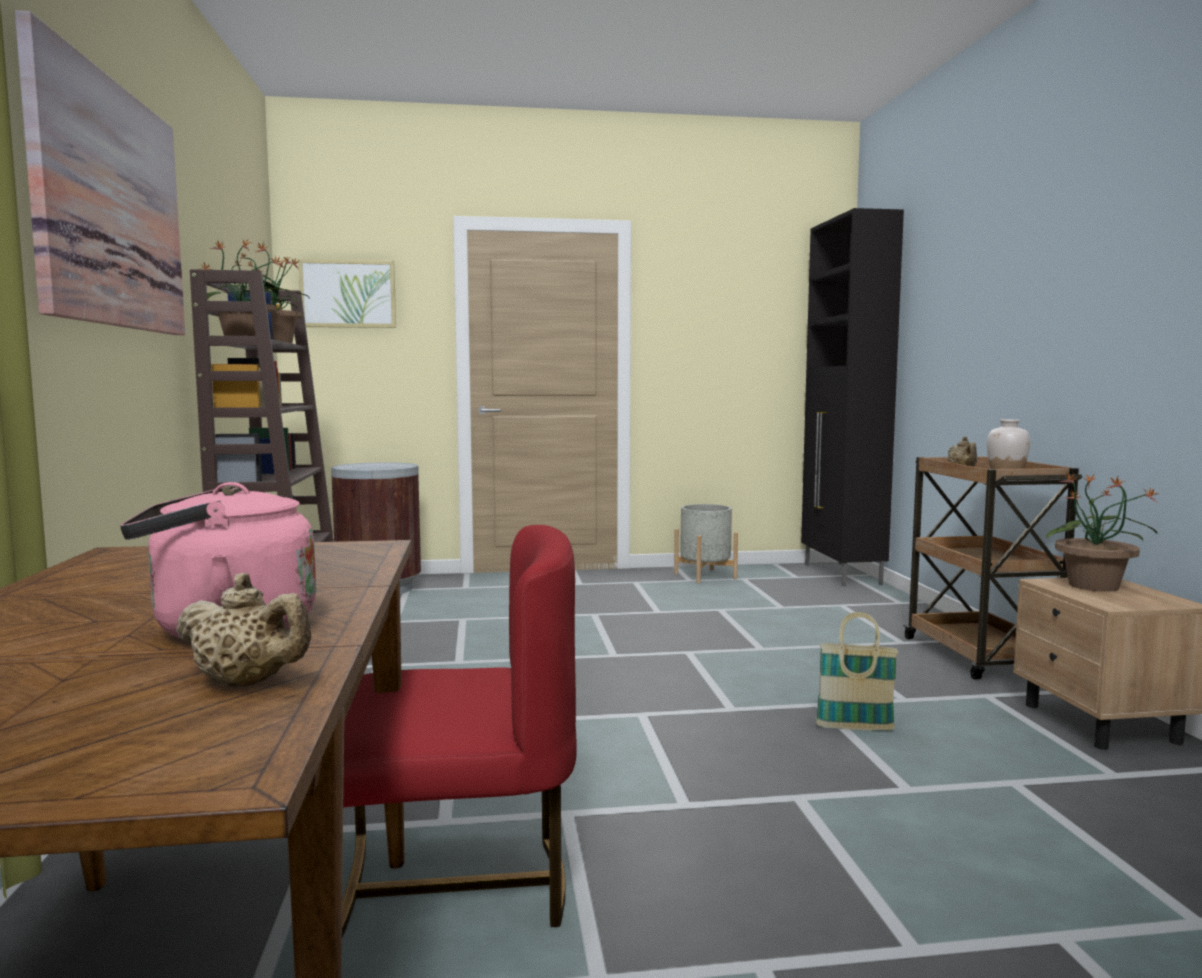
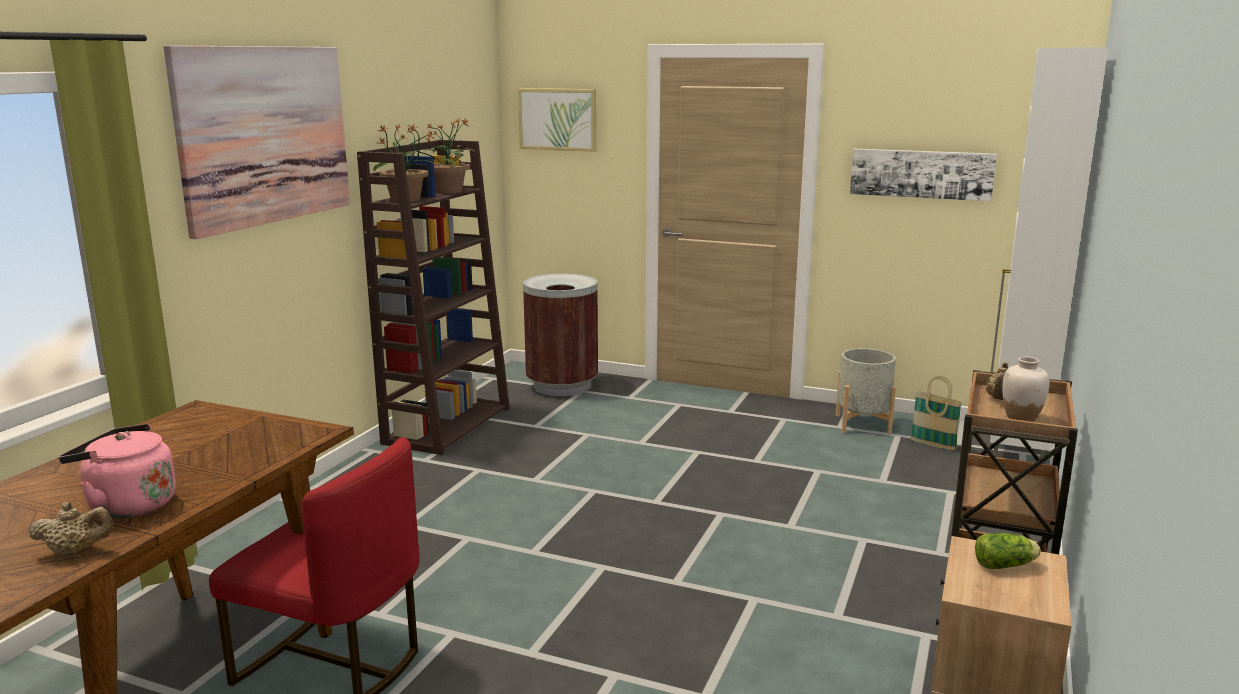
camera: 30 degrees right, 10 degrees up
(248, 683) = (76, 552): beige teapot -> beige teapot turned 60 degrees counterclockwise
(724, 339) = (921, 174): none -> picture
(841, 574) = (1016, 450): black cabinet -> white cabinet
(854, 728) = (748, 630): basket -> basket (933, 445)
(1094, 586) = (1006, 565): potted plant -> lettuce

